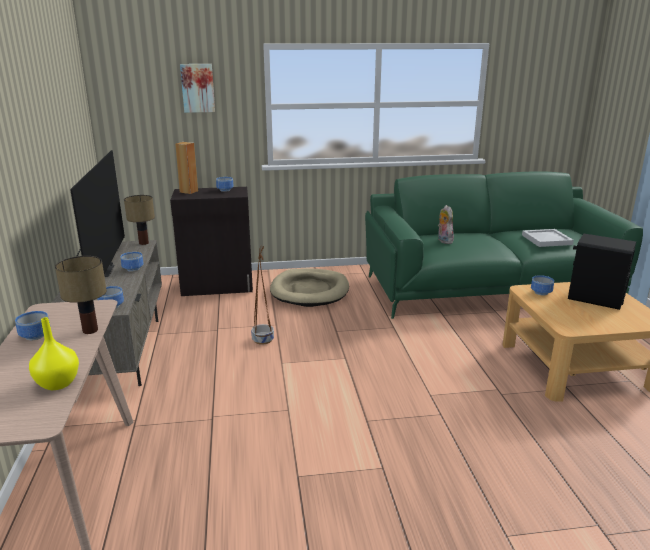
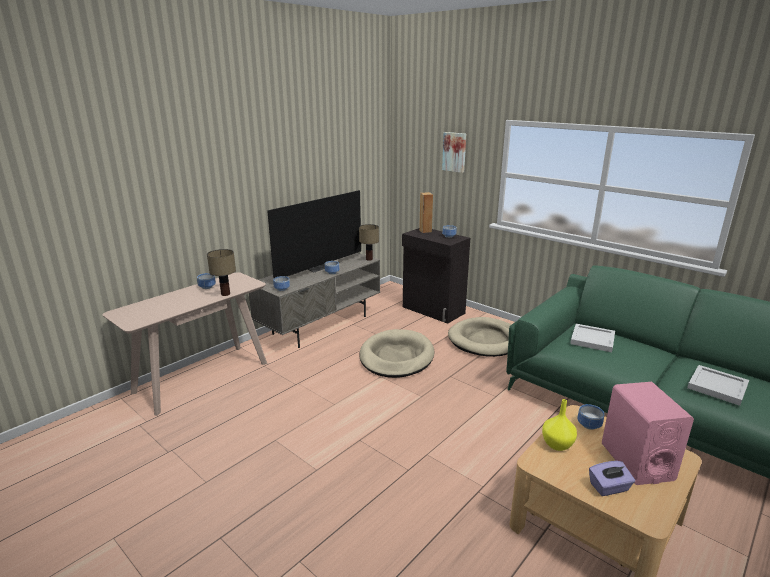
camera: 50 degrees right, 0 degrees up
(57, 384) = (168, 311): yellow vase -> yellow vase (556, 445)
(263, 340) = (396, 357): brown planter -> beige dog bed
(443, 241) = (593, 340): plush toy -> white tray
(595, 298) = (636, 461): black speaker -> pink speaker
(616, 318) = (609, 487): none -> purple tissue box

